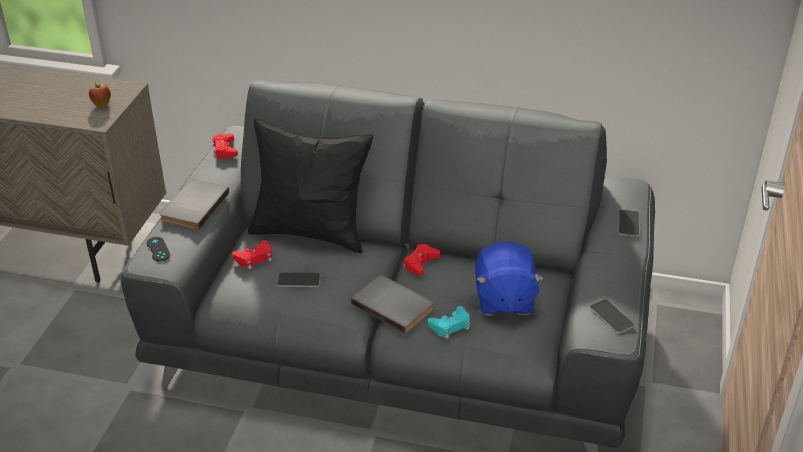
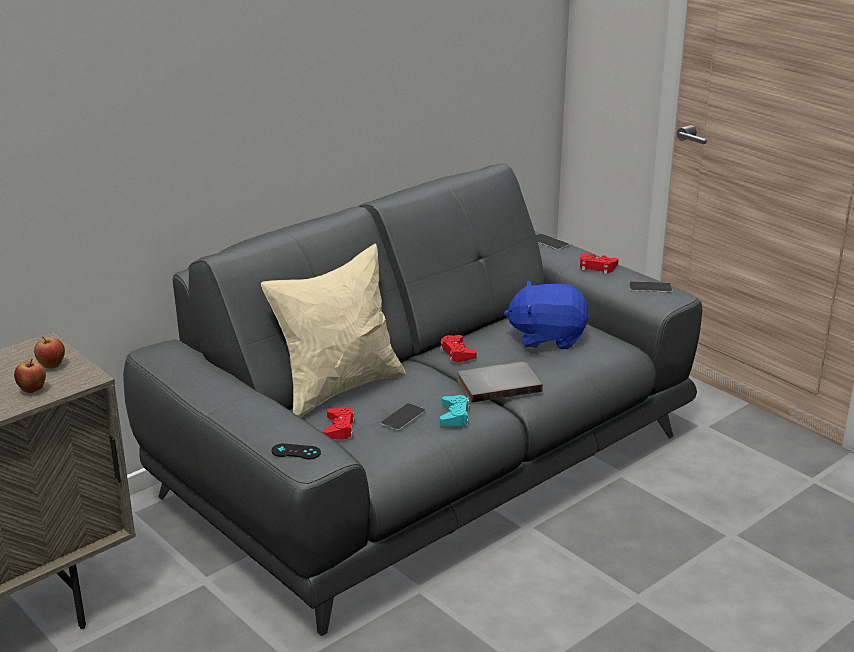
camera: 55 degrees left, 10 degrees down
(67, 113) = (32, 390): none -> apple
(192, 206) = (248, 412): grey book -> none
(225, 150) = (174, 367): red game controller -> red game controller (597, 267)
(311, 232) = (338, 388): black pillow -> beige pillow
(450, 326) = (555, 369): turquoise game controller -> turquoise game controller (455, 416)
(504, 299) = (547, 337): blue plush toy -> blue plush toy turned 150 degrees clockwise

